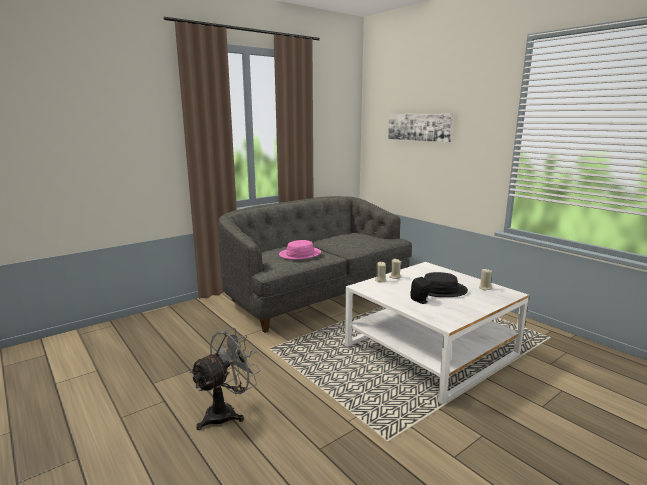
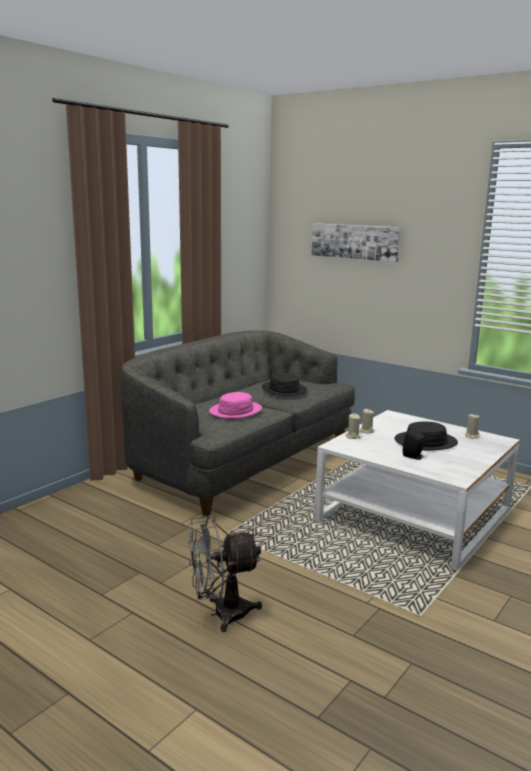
camera: 15 degrees left, 0 degrees up
(226, 412) = (221, 614): grey fan -> grey fan turned 135 degrees counterclockwise
(349, 241) = (284, 389): none -> black hat

